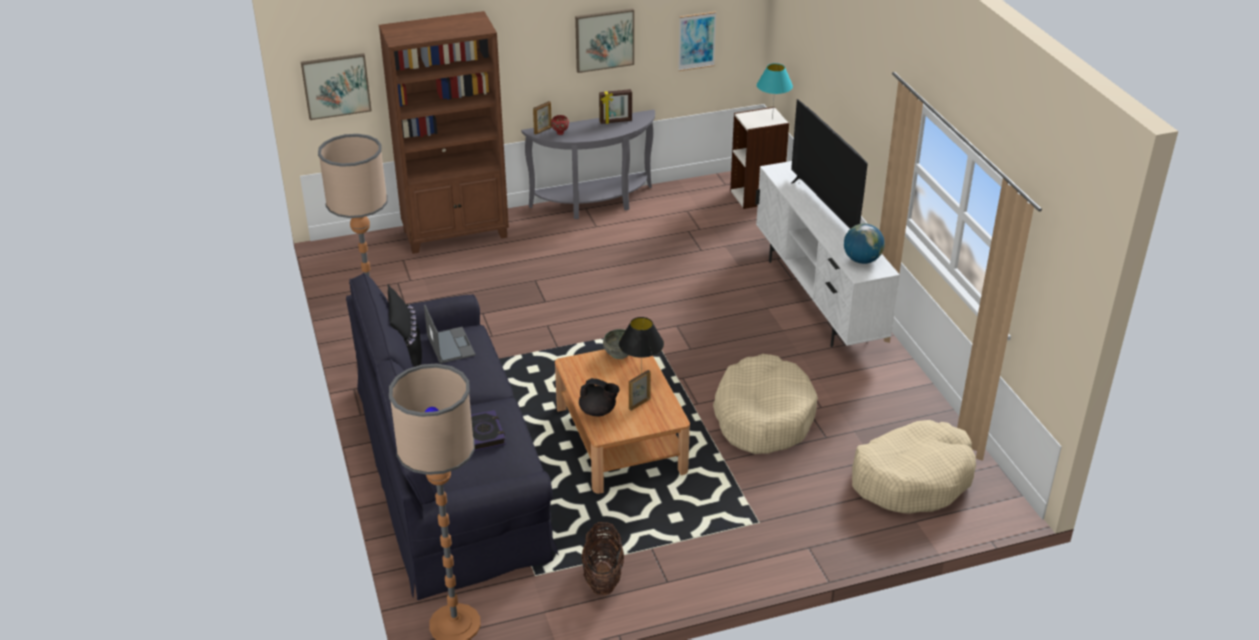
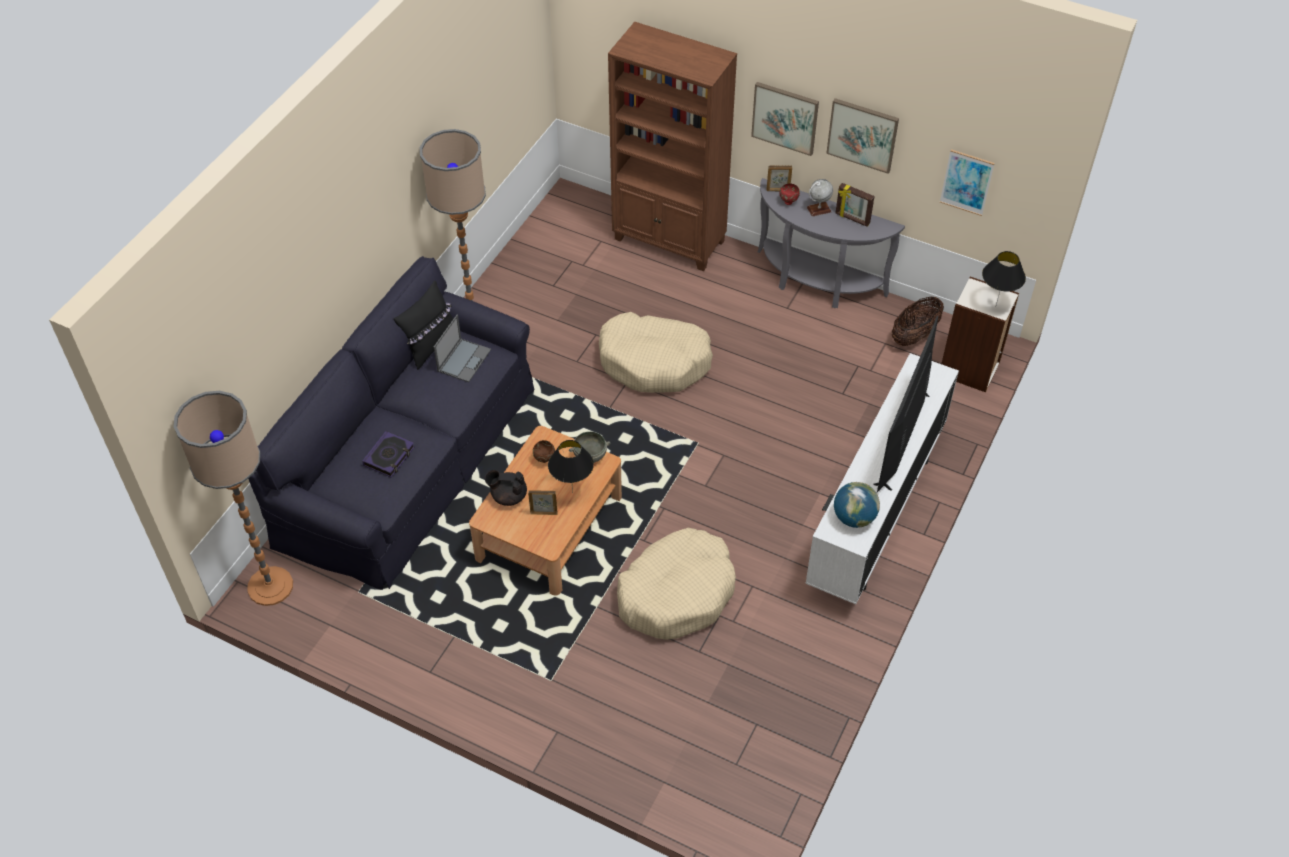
camera: 45 degrees right, 15 degrees up
(336, 85) = (594, 57): picture -> picture (785, 117)
(586, 127) = (819, 209): none -> globe
(591, 375) = (544, 460): none -> brown bowl
(598, 411) = (508, 496): black teapot -> black teapot turned 120 degrees clockwise
(603, 577) = (396, 630): basket -> basket (914, 335)
(772, 119) = (995, 307): turquoise table lamp -> black table lamp
(912, 479) = (713, 744): beige dog bed -> beige dog bed (654, 362)

